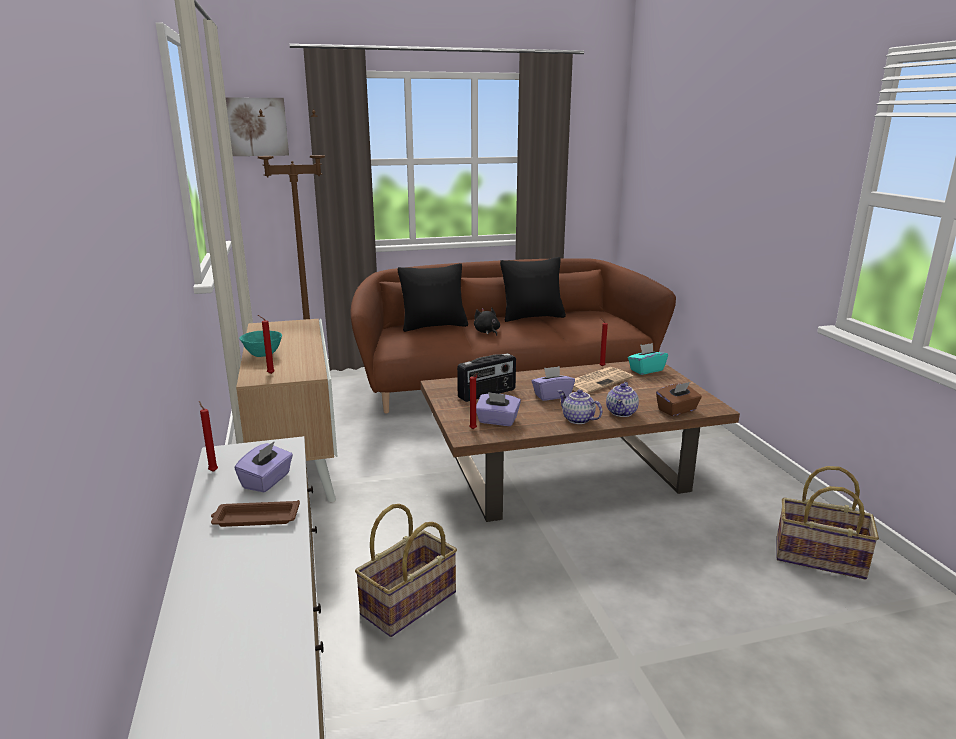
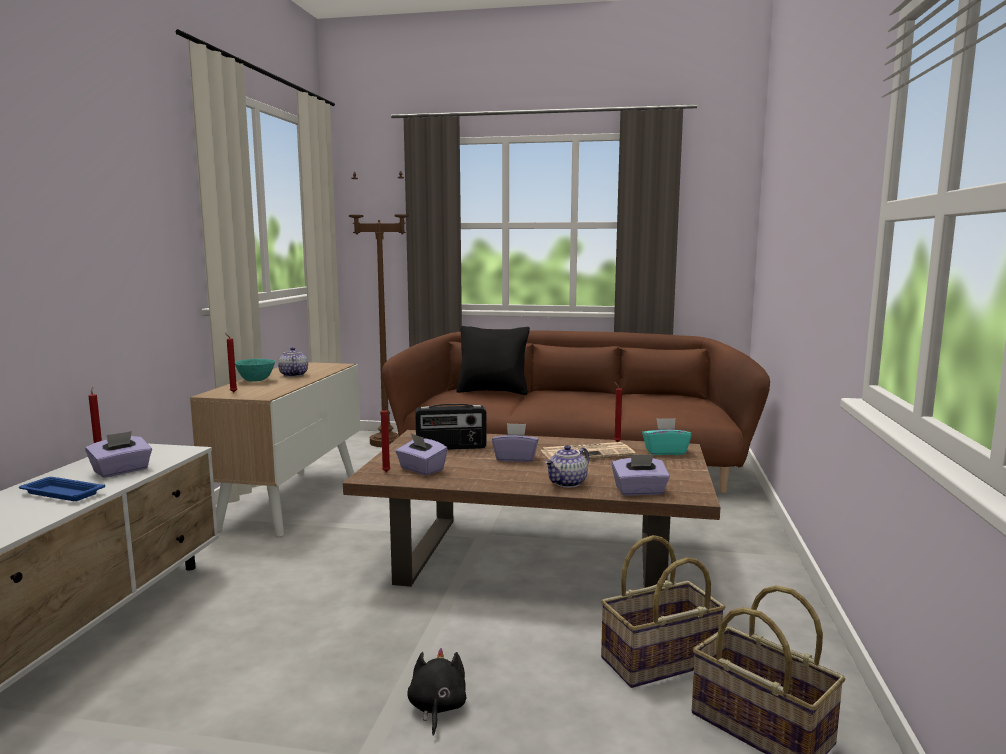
camera: 25 degrees right, 10 degrees down
(255, 518) = (61, 493): brown tray -> blue tray
(258, 127) = (365, 192): picture -> none
(409, 604) = (226, 638): basket -> basket (660, 662)
(487, 332) = (541, 402): black plush toy -> black plush toy (437, 708)
(532, 317) = (608, 394): black pillow -> none
(577, 419) = (506, 481): teapot -> teapot (293, 375)
(677, 410) = (639, 491): brown tissue box -> purple tissue box

